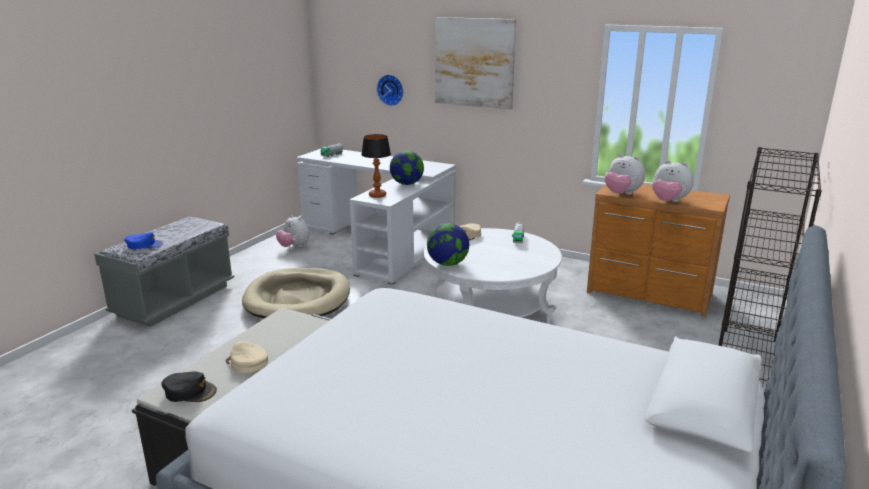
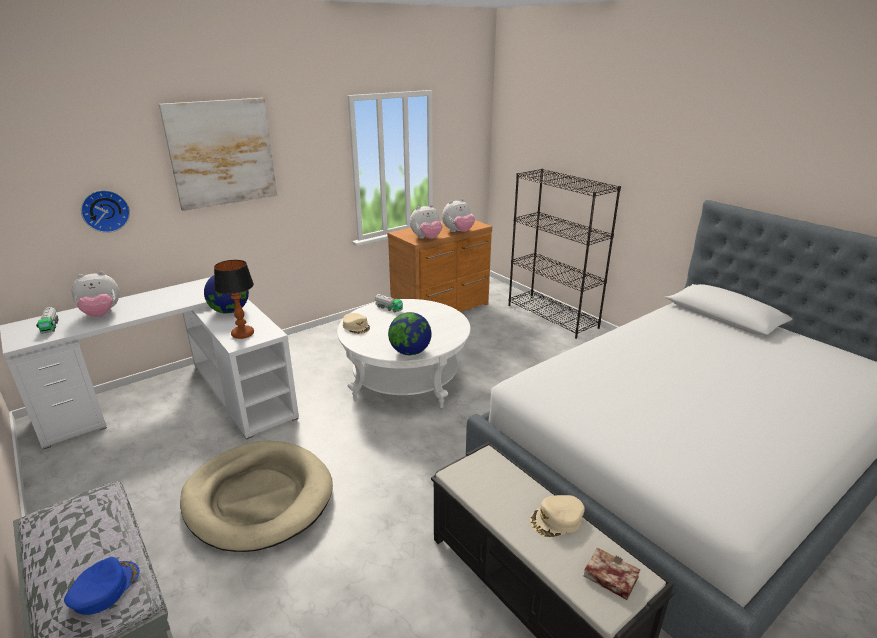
camera: 65 degrees left, 5 degrees up
(190, 391) = (608, 577): black cap -> book
(294, 247) = (96, 470): plush toy -> plush toy (101, 314)

